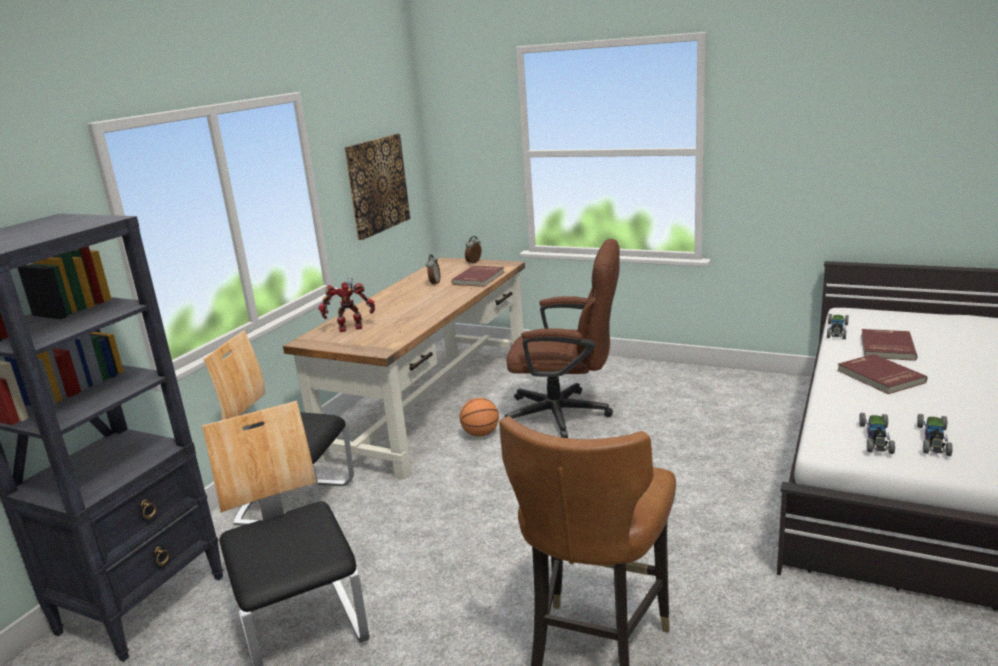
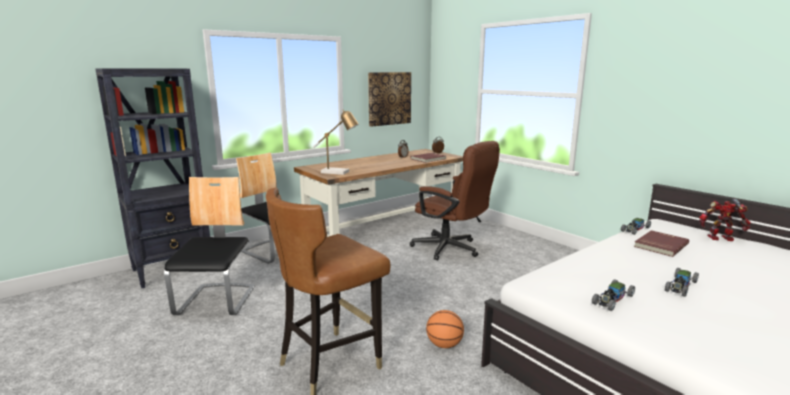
camera: 25 degrees right, 5 degrees down
(351, 328) = (333, 166): toy robot -> toy robot (721, 238)
(381, 338) = (339, 172): none -> table lamp
(481, 434) = (394, 246): basketball -> basketball (444, 345)
(876, 438) = (569, 287): toy car -> toy car (680, 286)
(879, 377) = (627, 258): red book -> none

